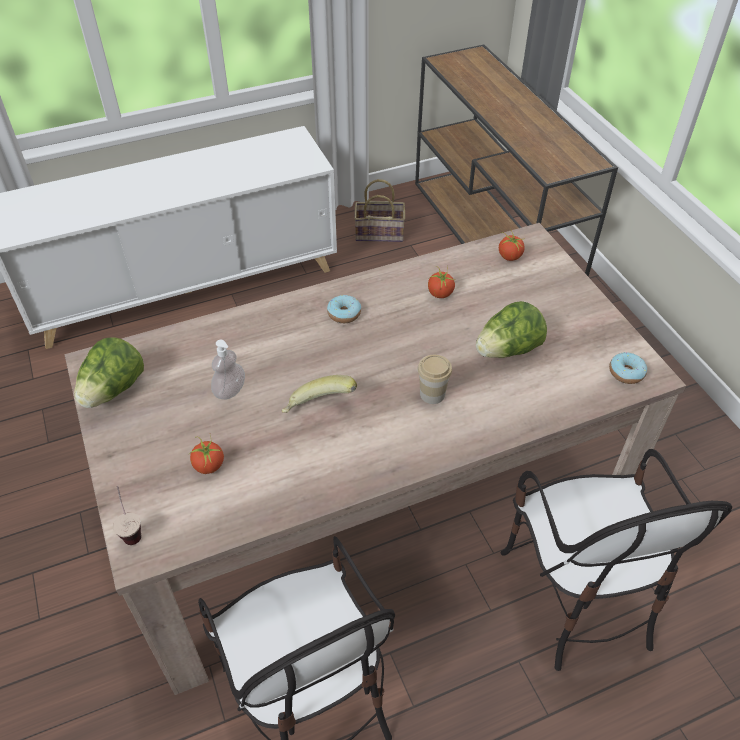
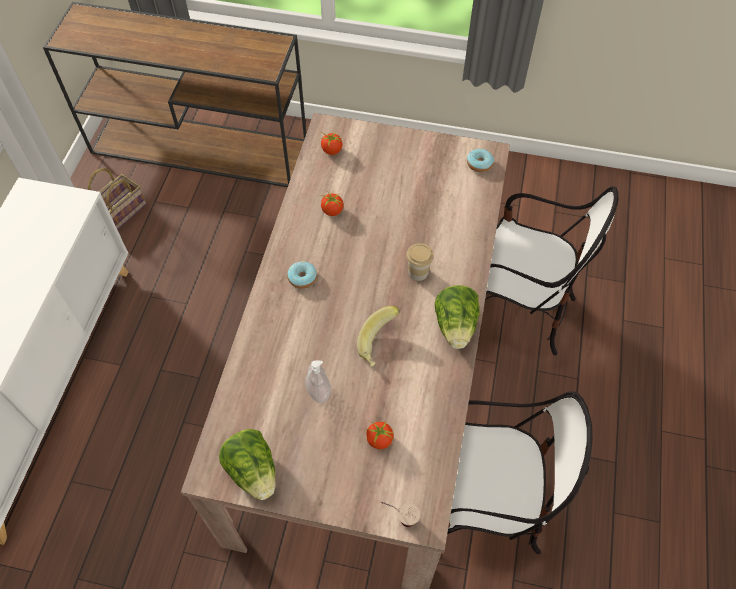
camera: 55 degrees left, 10 degrees up
(508, 350) = (414, 208): lettuce -> lettuce (456, 326)

